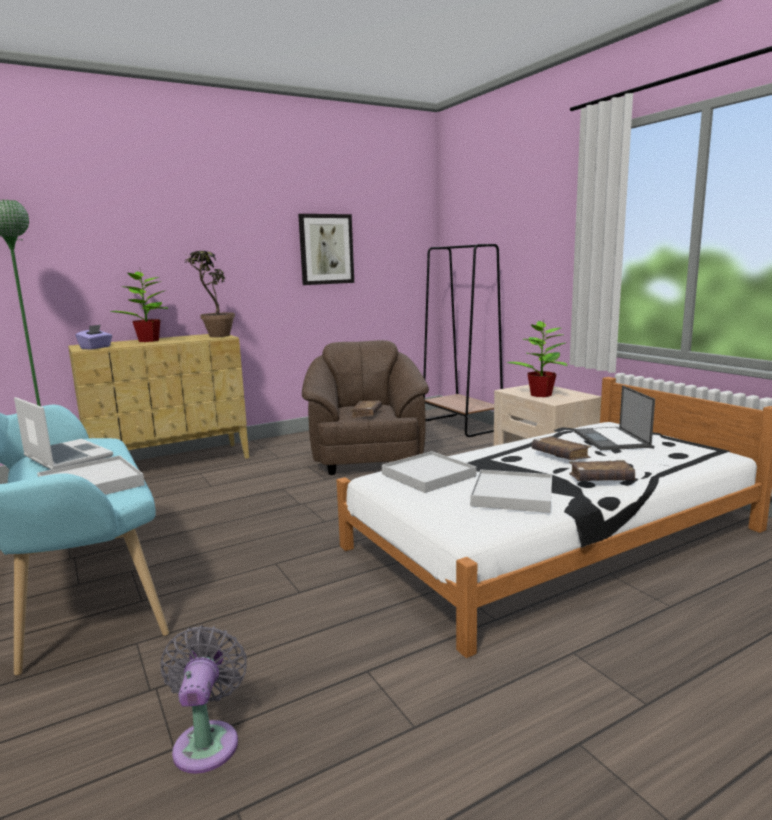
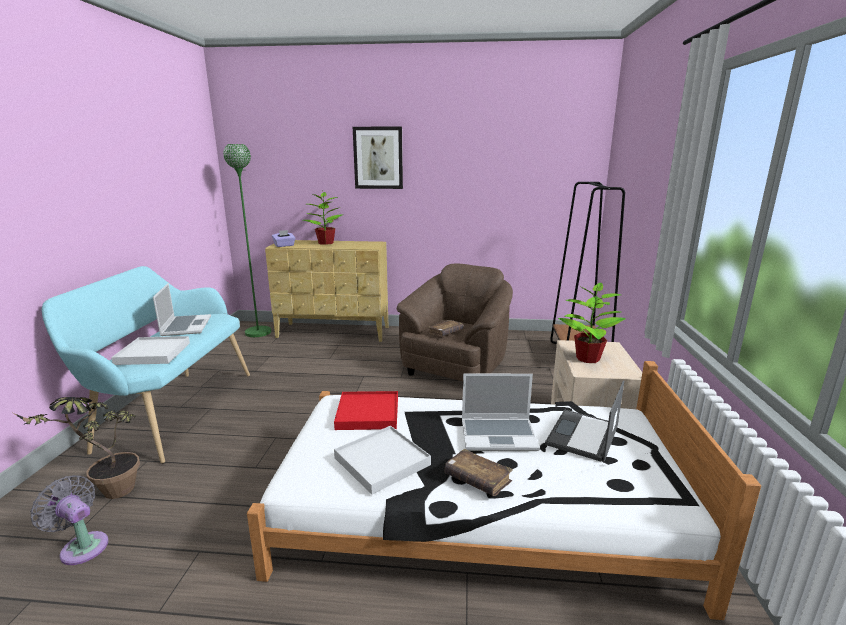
camera: 35 degrees right, 5 degrees up
(207, 741) = (82, 546): grey fan -> grey fan turned 90 degrees counterclockwise
(215, 336) = (368, 246): potted plant -> potted plant (107, 494)
(326, 249) = (482, 178): picture -> picture (378, 158)
(428, 475) = (367, 413): white tray -> red tray
(560, 455) = (499, 435): brown book -> laptop

